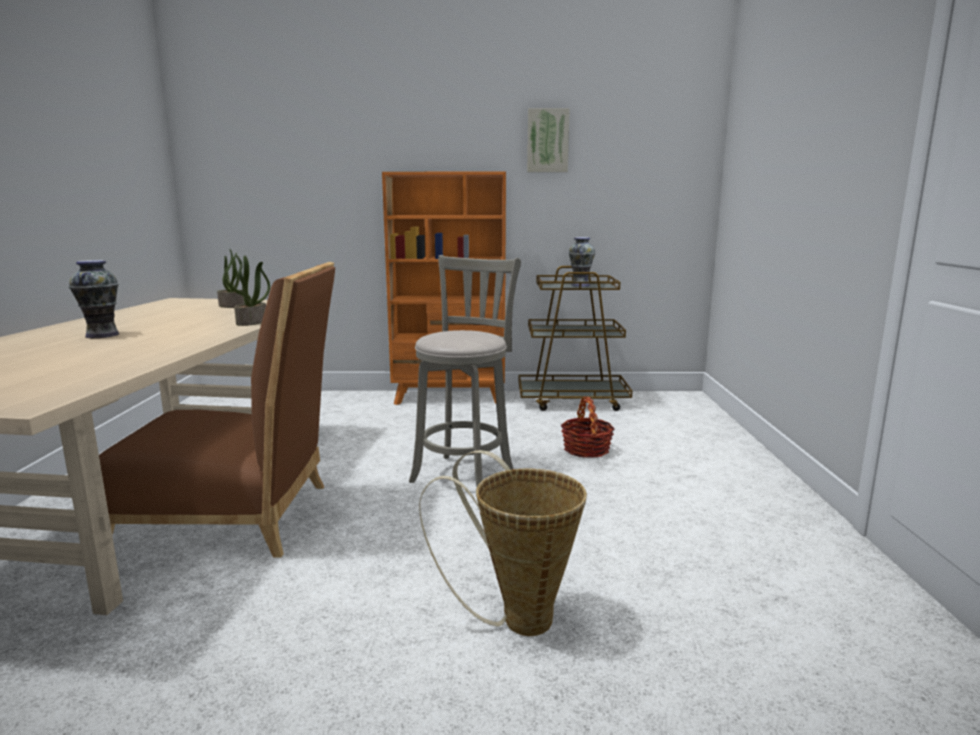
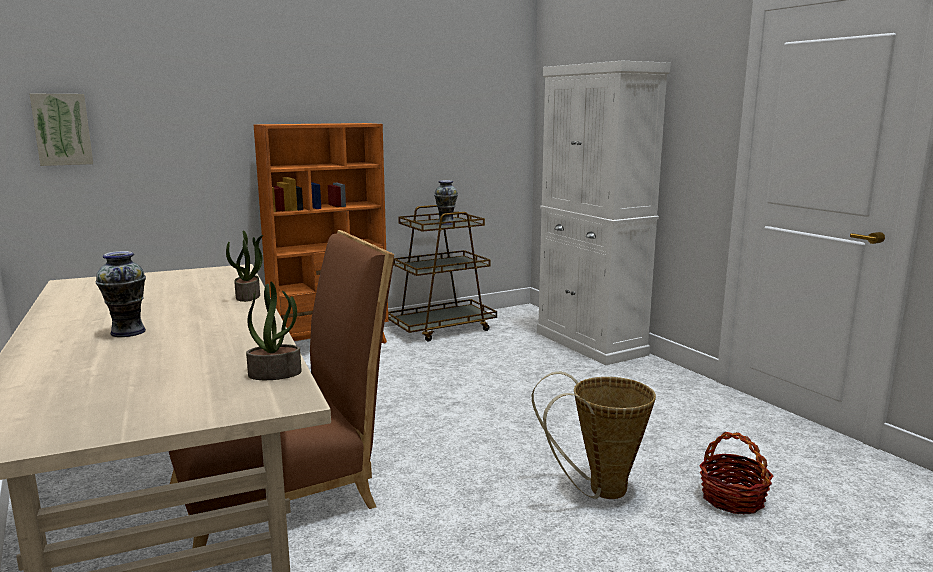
camera: 30 degrees left, 0 degrees up
(234, 306) = (168, 281): potted plant -> potted plant (275, 373)
(465, 474) = (435, 406): grey stool -> none
(547, 141) = (400, 92): picture -> picture (62, 129)
(586, 449) = (502, 366): basket -> basket (732, 499)
(723, 445) = (590, 343): none -> white cabinet

